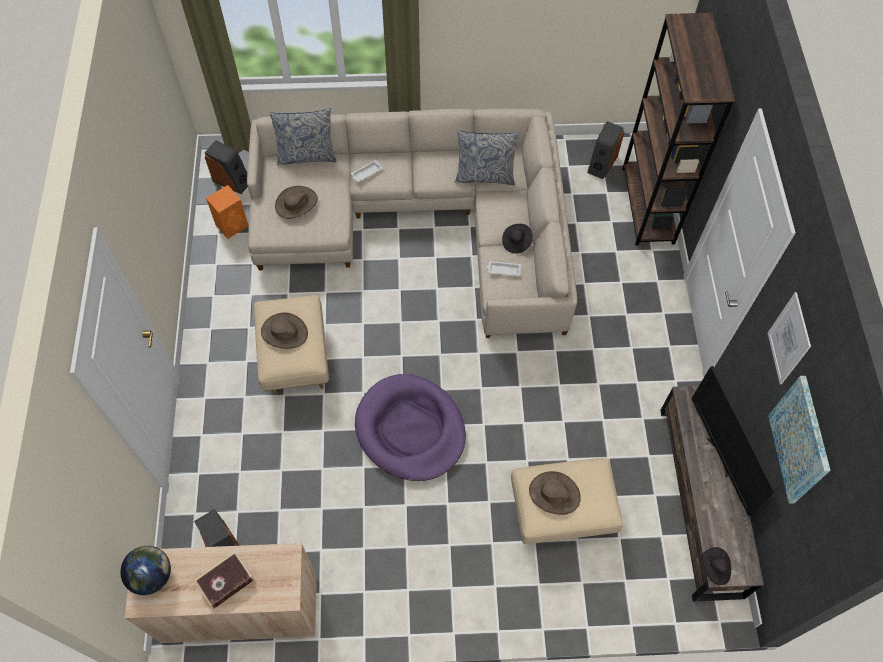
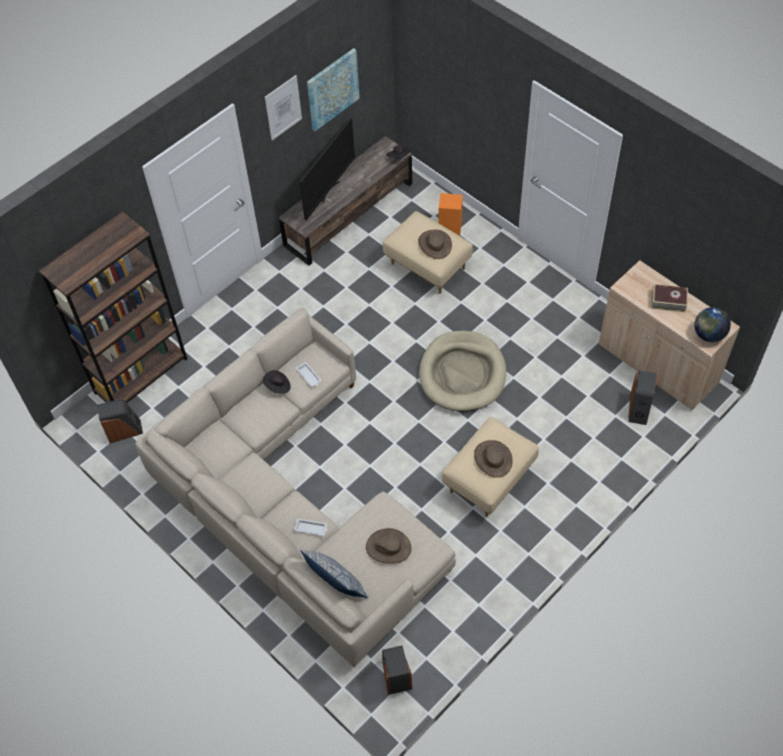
camera: 130 degrees left, 5 degrees down
(232, 225) = (434, 629): orange speaker -> orange speaker (449, 227)
(410, 429) = (462, 374): purple dog bed -> beige dog bed
(484, 175) = (234, 452): pillow -> none

